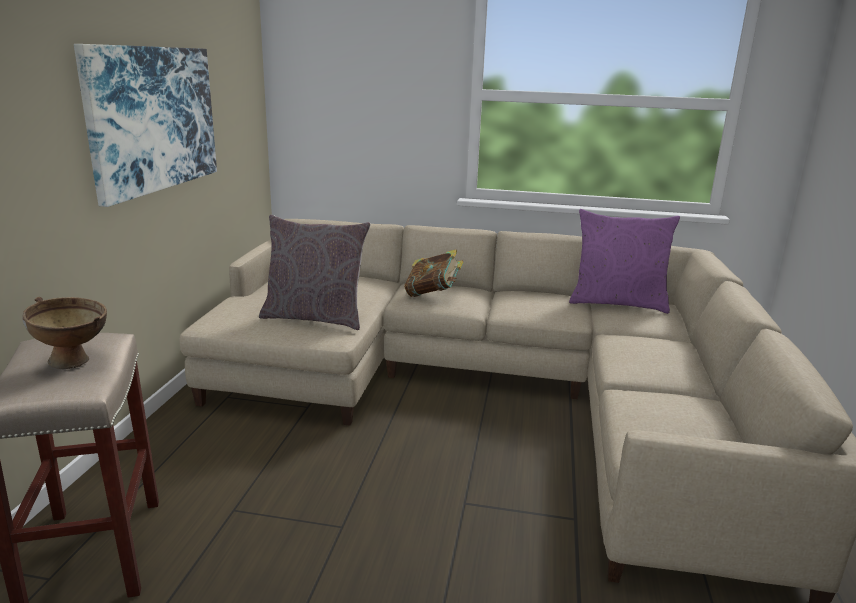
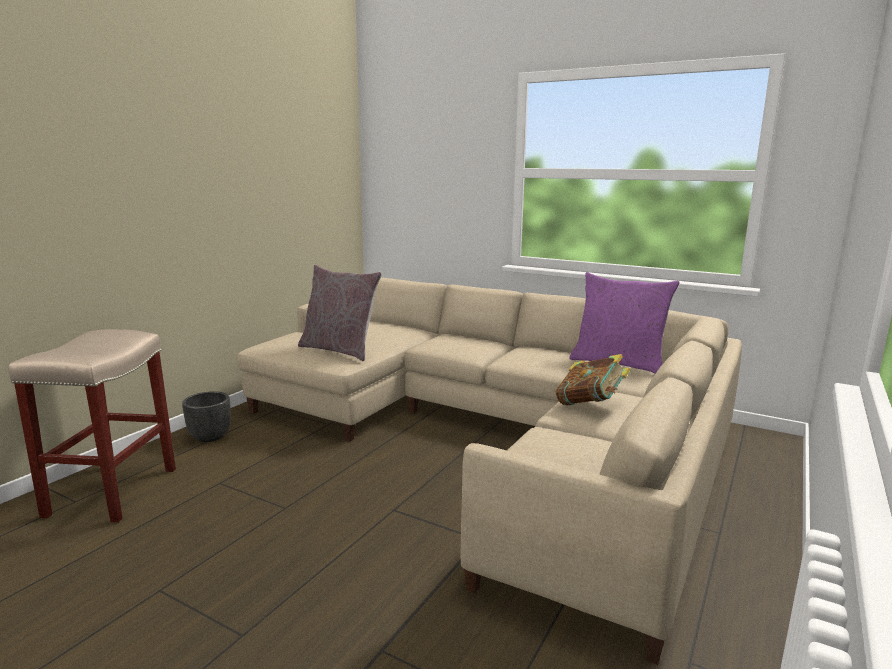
camera: 20 degrees right, 5 degrees down
(76, 363) = (99, 344): brown bowl -> none
(153, 119) = (235, 188): picture -> none
(170, 448) = (210, 437): none -> black planter
(433, 294) = (452, 343): book -> book (590, 405)

